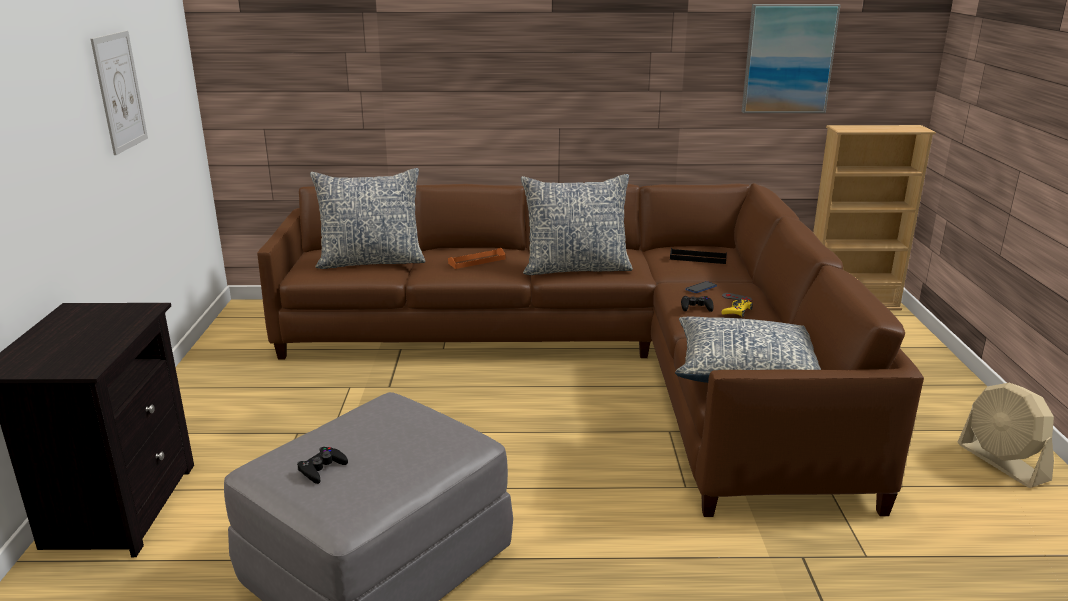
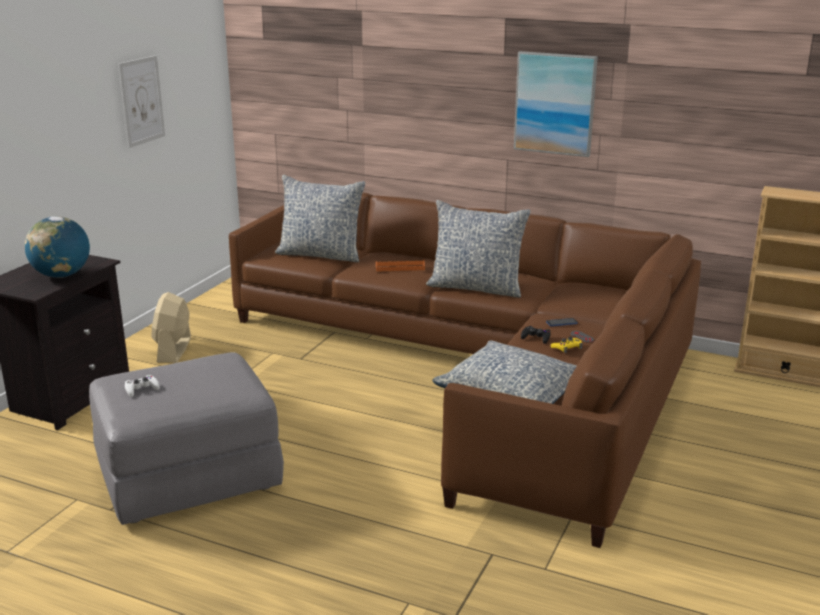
camera: 25 degrees right, 0 degrees up
(103, 336) = (62, 275): none -> globe
(322, 469) = (141, 389): black game controller -> white game controller
(698, 258) = (592, 297): black tray -> none
(788, 59) = (726, 116): picture -> picture (555, 103)
(1002, 462) = (763, 539): beige fan -> beige fan (174, 350)

